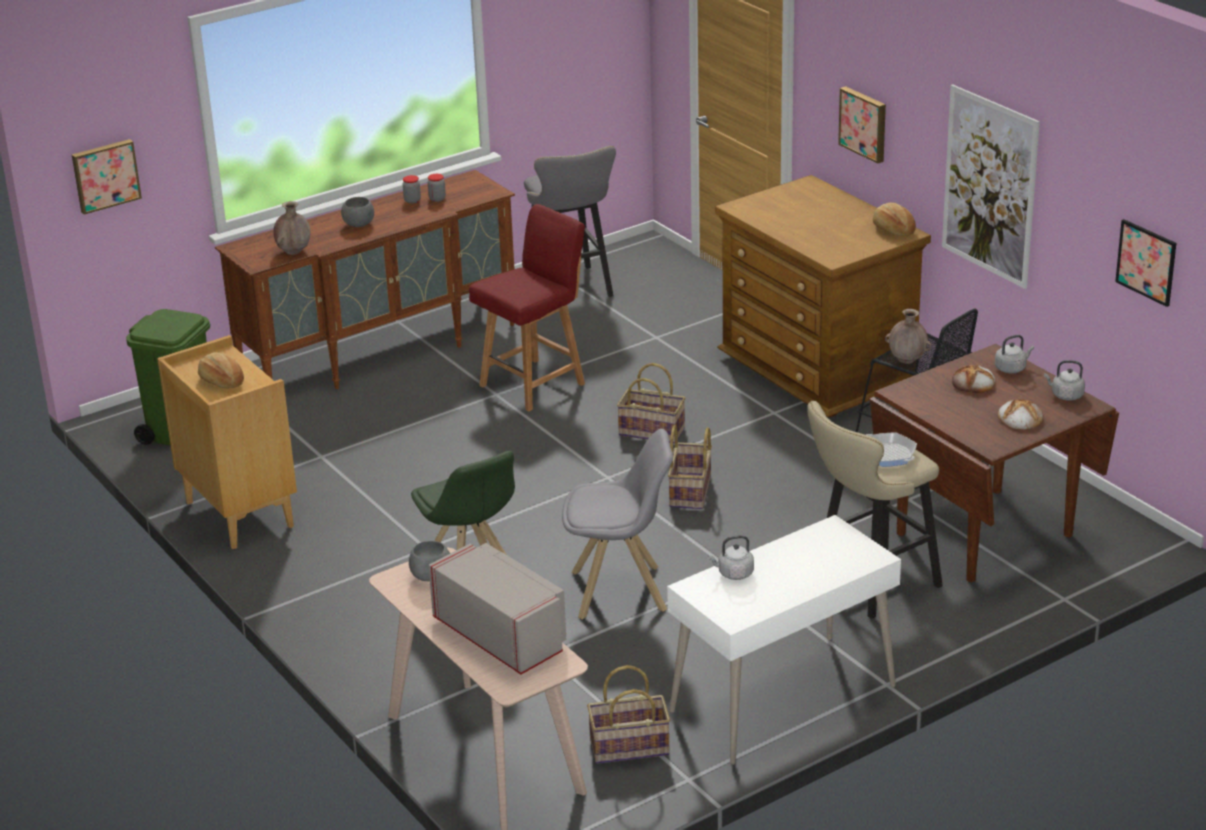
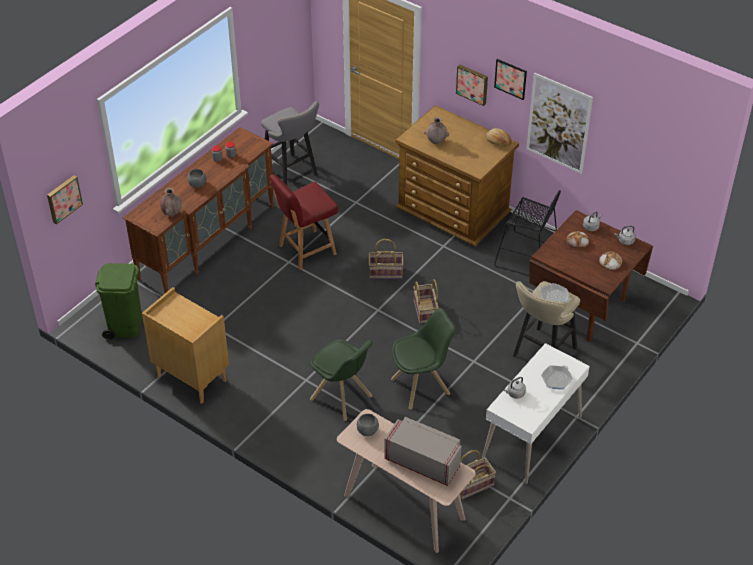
camera: 20 degrees left, 15 degrees up
(221, 381) = (185, 321): bread -> none
(534, 384) = (306, 250): red chair -> red chair turned 150 degrees counterclockwise
(619, 592) = (421, 387): grey chair -> green chair
(825, 567) = (556, 379): none -> frying pan
(907, 361) = (525, 220): brown vase -> brown vase (436, 142)
(1146, 262) = (659, 168): picture -> picture (510, 79)

